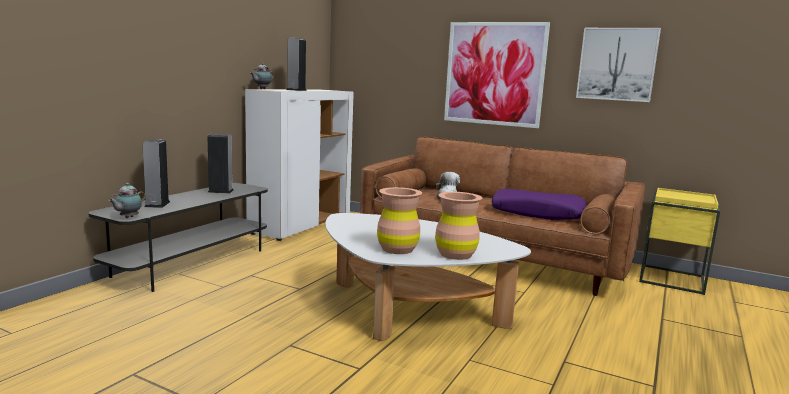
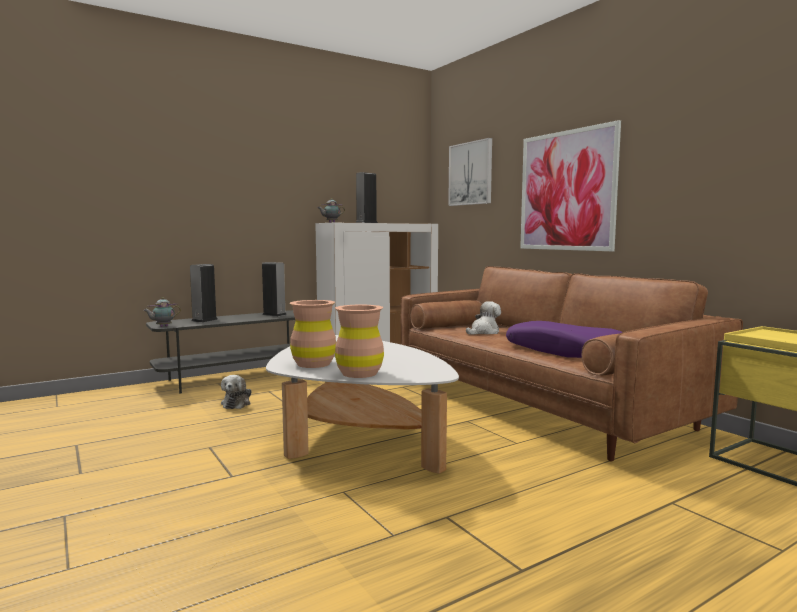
camera: 30 degrees right, 5 degrees down
(239, 294) = (237, 403): none -> plush toy
(617, 64) = (701, 160): picture -> picture (470, 173)

